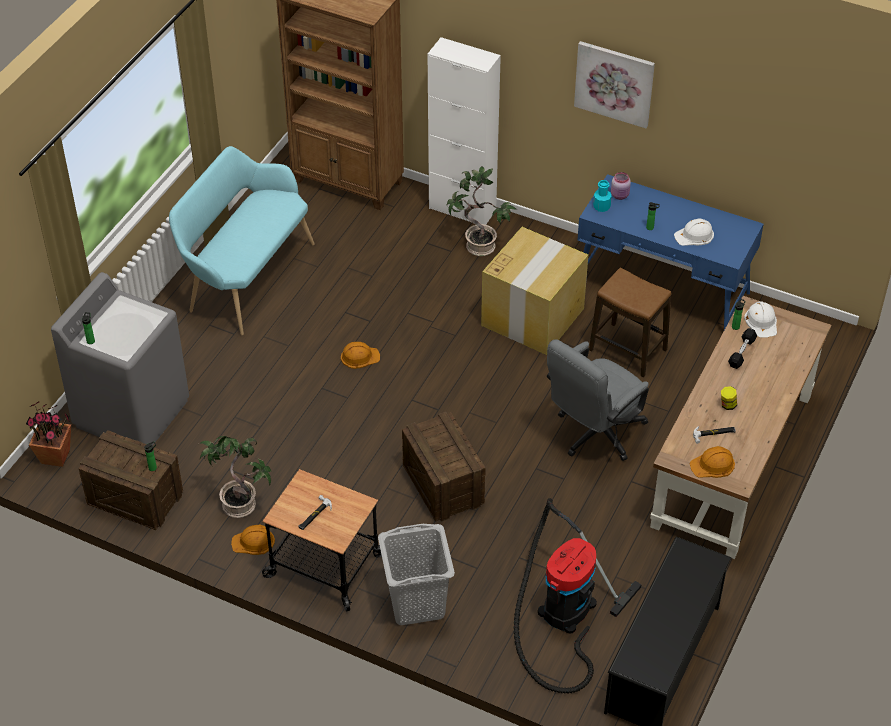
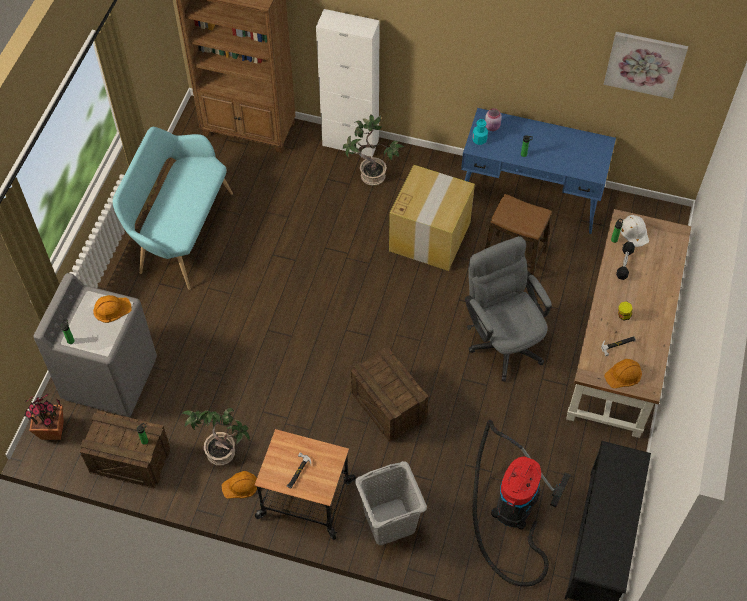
camera: 10 degrees left, 10 degrees up
(359, 357) = (293, 295): orange hard hat -> orange hard hat (111, 309)
(594, 435) = (503, 340): grey office chair -> grey office chair turned 120 degrees clockwise
(614, 83) = (484, 36): picture -> picture (645, 63)
(694, 235) = (562, 157): white hard hat -> none

